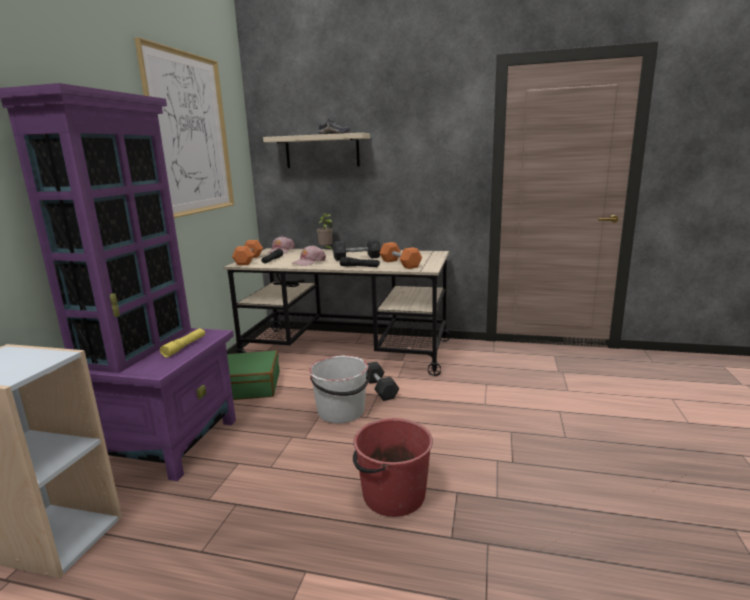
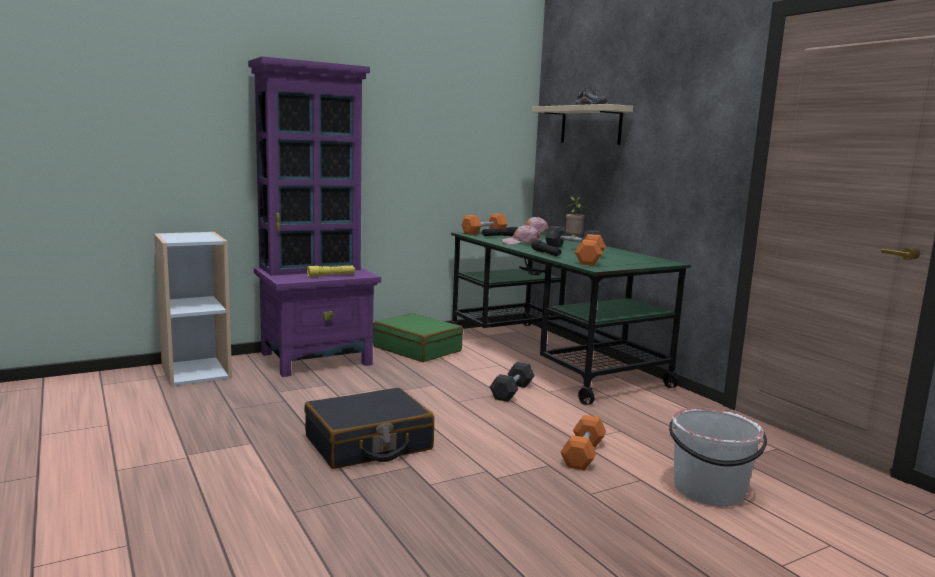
camera: 45 degrees right, 5 degrees down
(190, 135) = (442, 100): picture -> none
(341, 412) = (448, 391): white bucket -> white bucket (709, 490)
(345, 350) = (550, 358): beige desk -> green desk
(392, 495) = (368, 444): red bucket -> black suitcase
(507, 412) = (583, 454): none -> orange dumbbell

